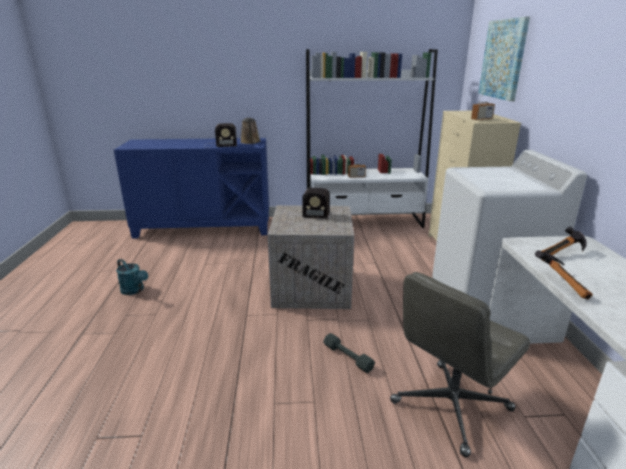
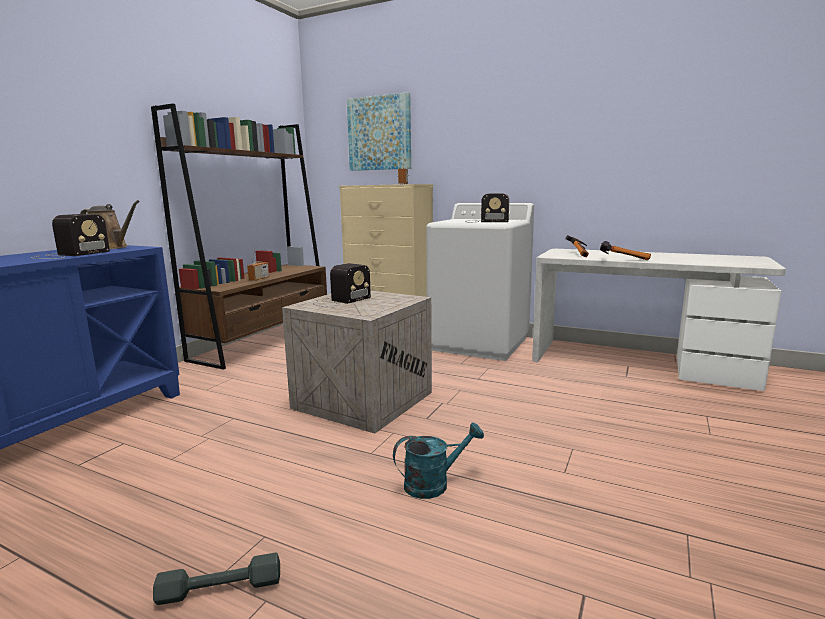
camera: 60 degrees left, 10 degrees down
(134, 290) = (136, 553): turquoise watering can -> turquoise watering can (434, 484)
(347, 357) = (512, 415): grey dumbbell -> grey dumbbell (220, 589)
(364, 222) = (264, 341): white bookcase -> brown bookcase
(450, 407) = (606, 394): grey office chair -> none
(496, 180) = (485, 221): none -> radio

